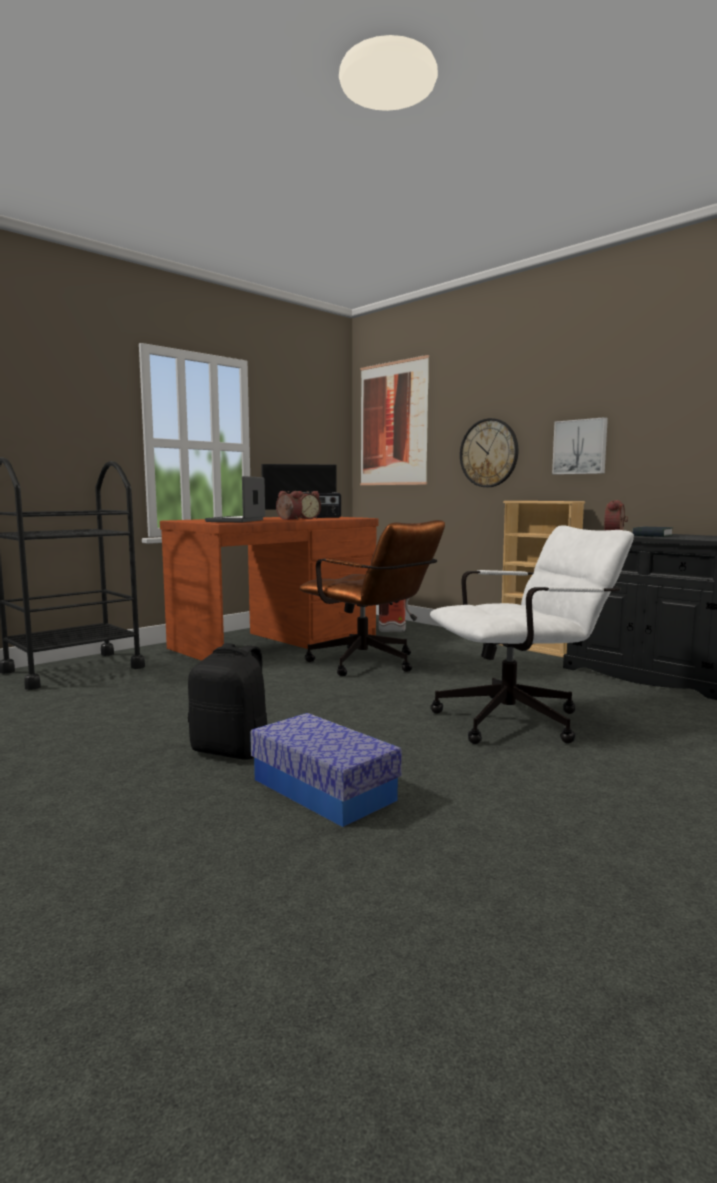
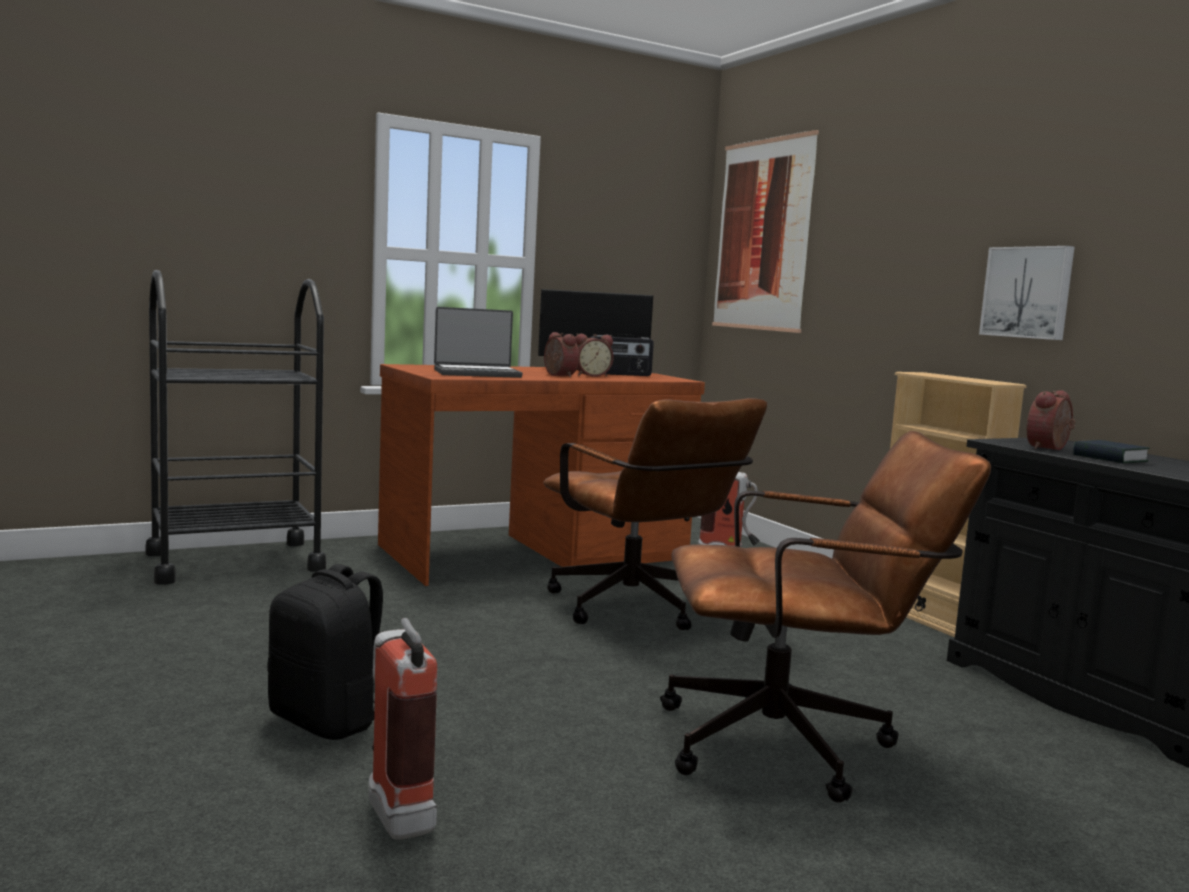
camera: 15 degrees right, 0 degrees up
(237, 521) = (477, 373): laptop -> laptop turned 135 degrees counterclockwise
(323, 790) = (395, 810): storage box -> fire extinguisher
(489, 453) = (891, 291): wall clock -> none
(521, 720) = (795, 745): white office chair -> brown office chair

